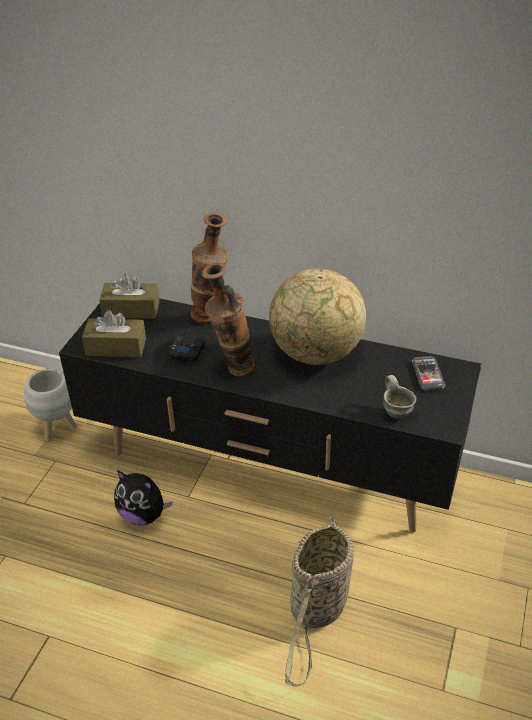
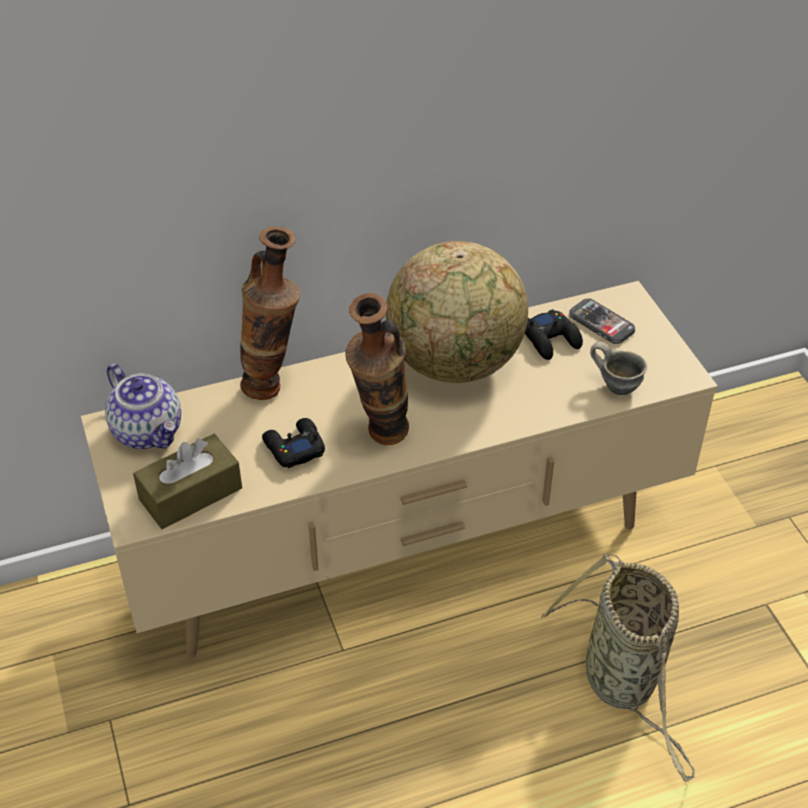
camera: 40 degrees left, 5 degrees up
(58, 429) = (65, 674): white planter -> none
(131, 310) = (149, 431): brown tissue box -> teapot
(143, 515) = (311, 710): plush toy -> none
(270, 467) = (405, 551): black tv stand -> beige tv stand
(386, 369) = (551, 340): none -> black game controller

